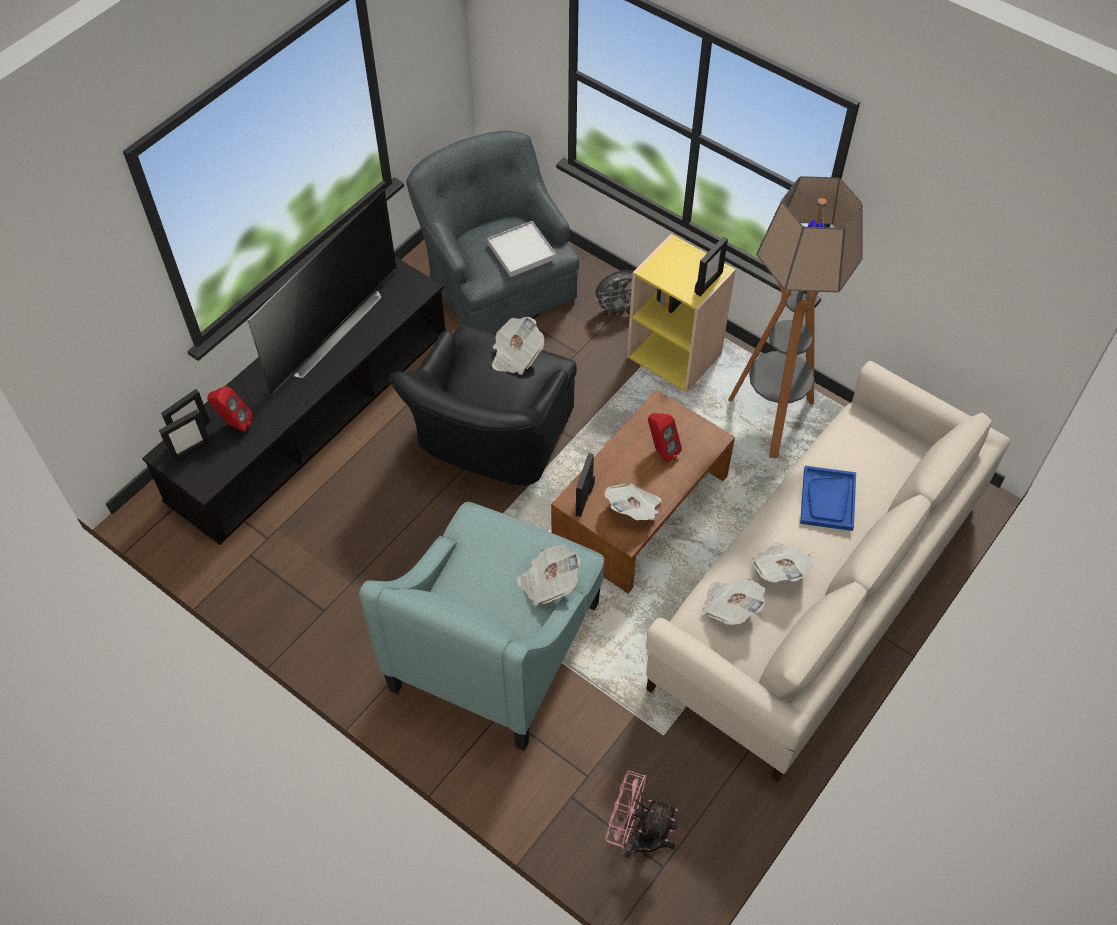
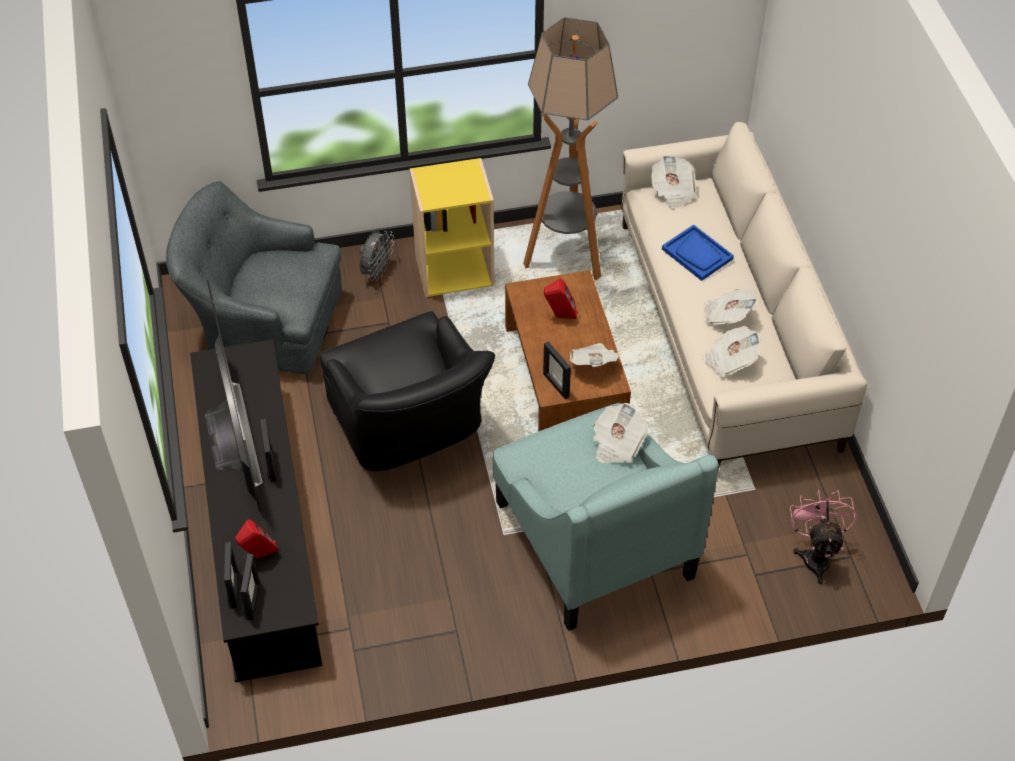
camera: 50 degrees left, 5 degrees down
(516, 355) = (392, 338): newspaper -> newspaper (672, 191)
(521, 251) = (297, 272): white tray -> none
(637, 834) = (816, 555): pink fan -> pink fan turned 120 degrees clockwise
(708, 282) = (476, 179): picture frame -> picture frame (270, 465)

